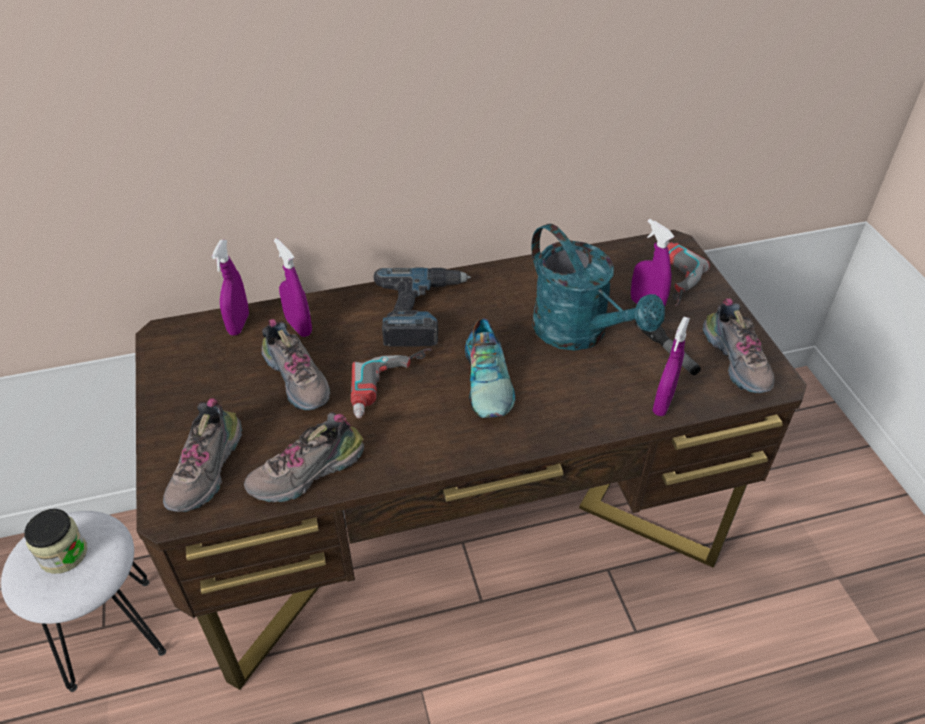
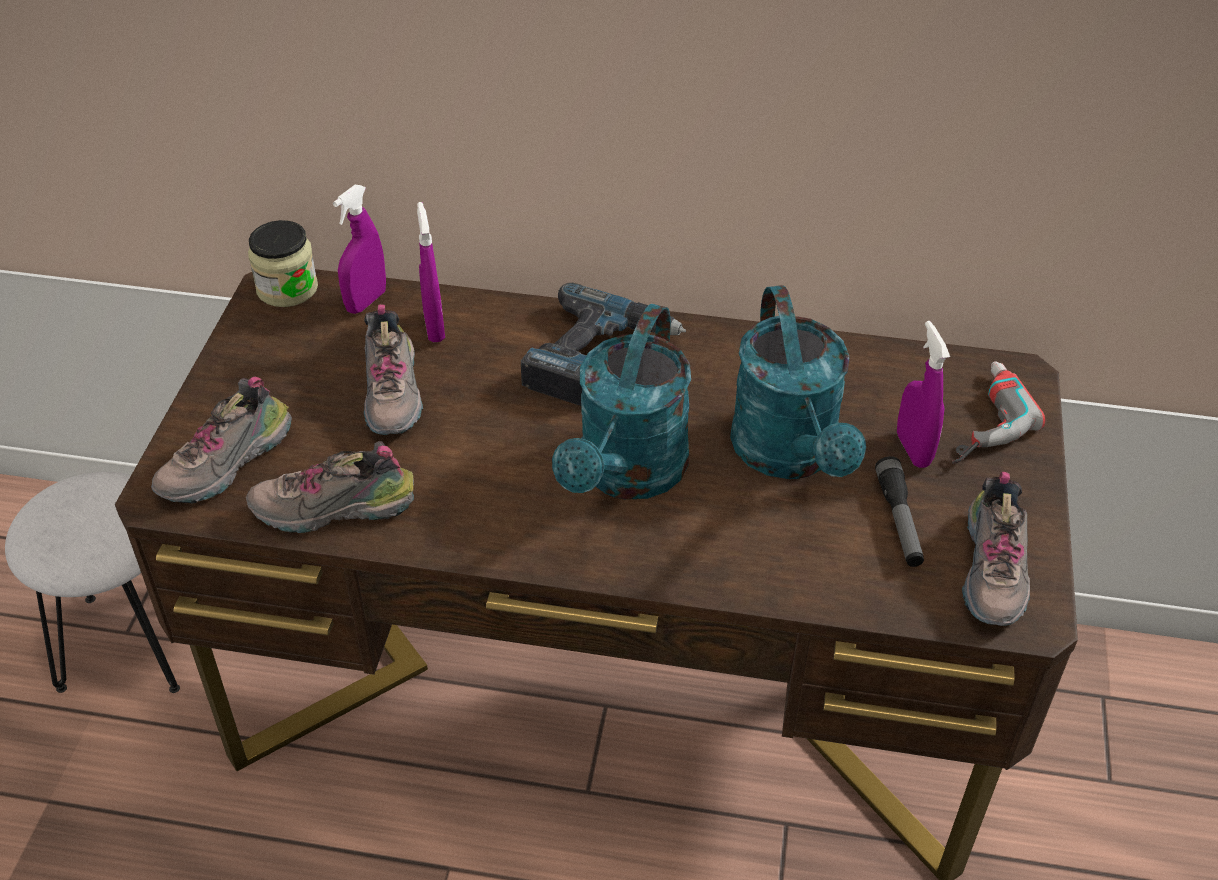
camera: 25 degrees right, 0 degrees up
(63, 554) = (85, 517): jar -> jar (287, 289)
(393, 388) = (499, 442): power drill -> none
(489, 380) = (627, 475): shoe -> turquoise watering can
(663, 403) = (841, 588): purple spray bottle -> none

